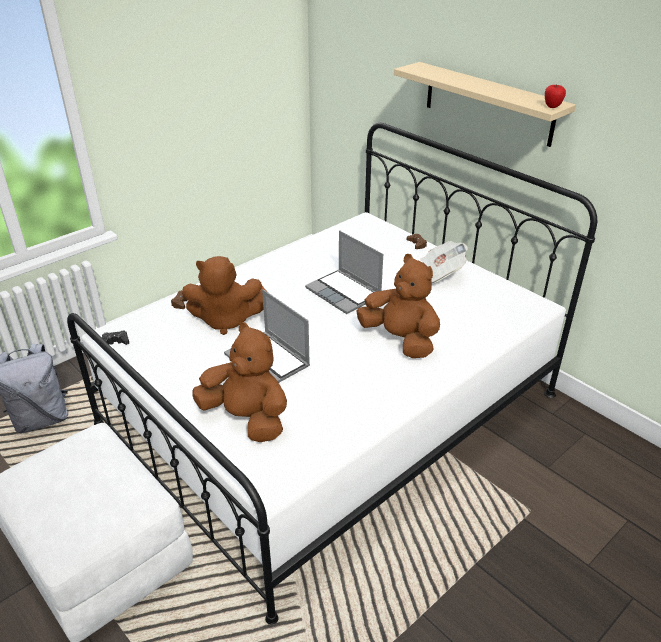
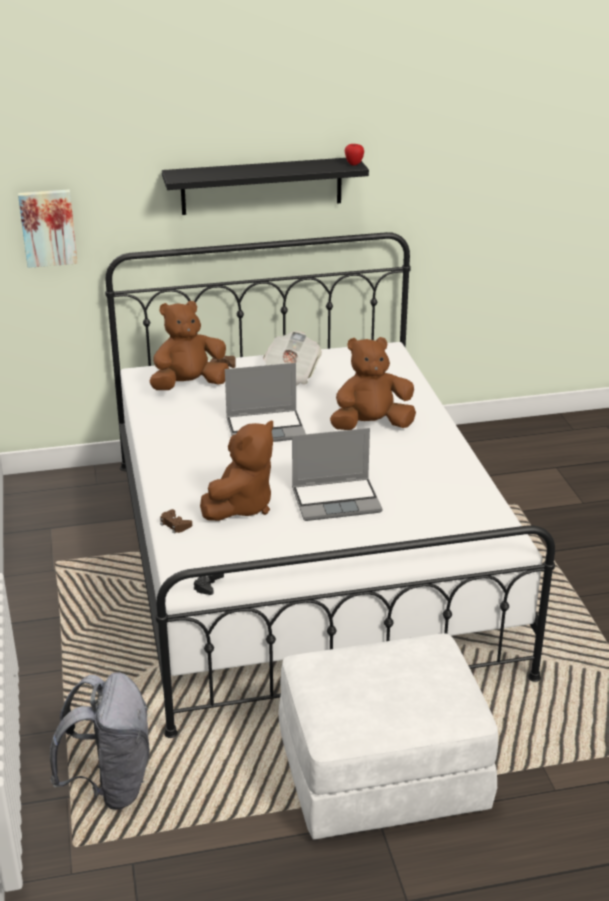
camera: 60 degrees left, 5 degrees down
(247, 418) = (412, 533): brown plush toy -> brown plush toy (189, 385)
(348, 83) = (48, 227): none -> picture
(488, 103) = (261, 186): beige shelf -> black shelf

